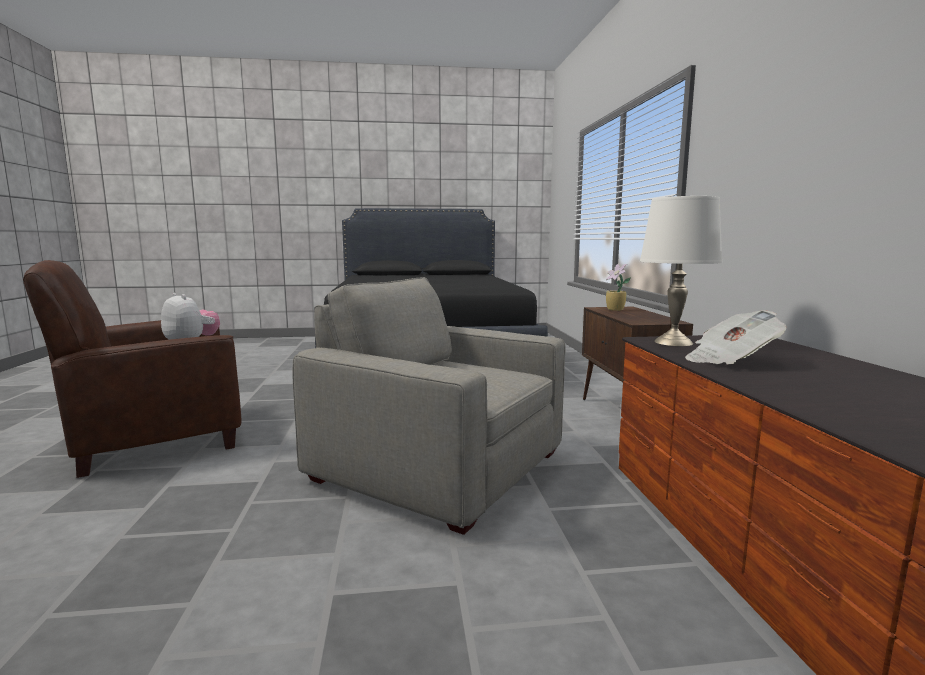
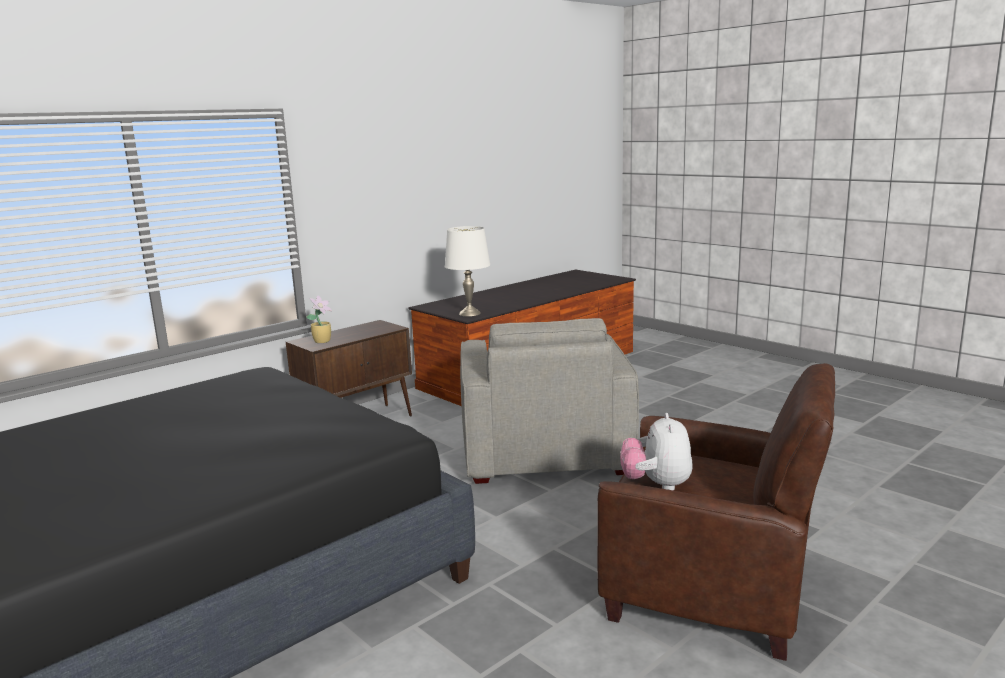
camera: 125 degrees left, 5 degrees up
(730, 360) = (501, 304): newspaper -> none

